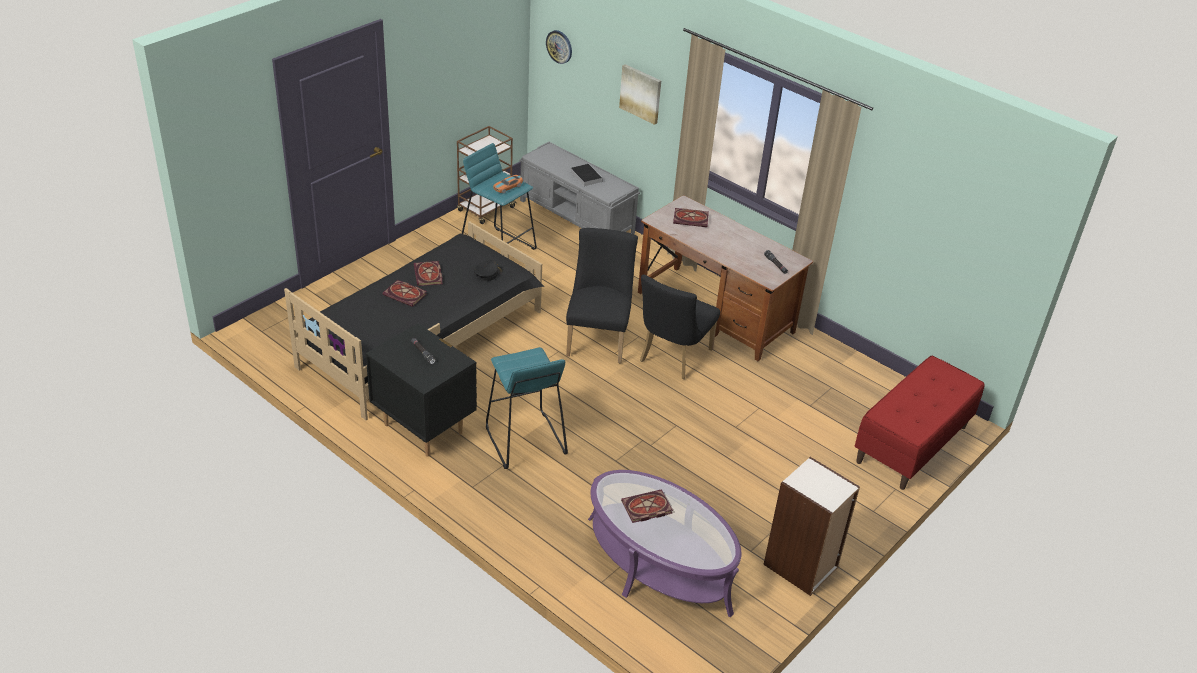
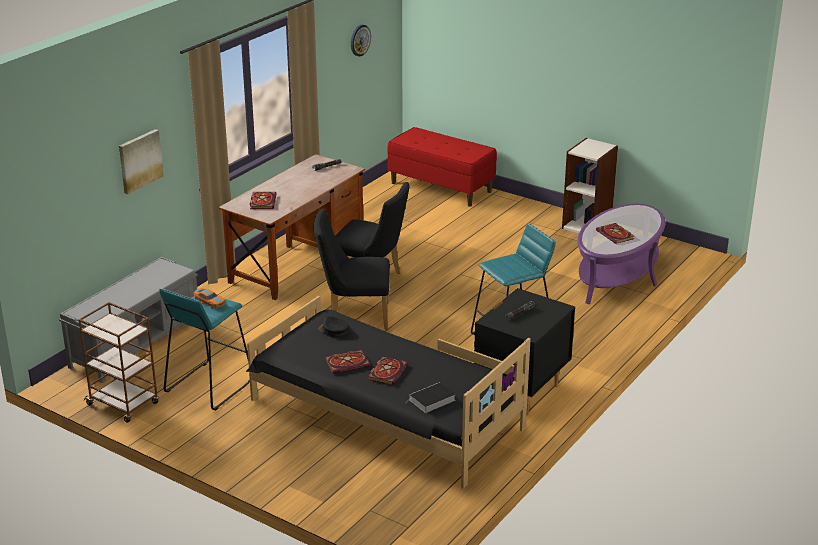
camera: 95 degrees left, 10 degrees down
(559, 46) = (45, 194): wall clock -> wall clock (360, 40)
(585, 176) = (142, 285): book -> book (431, 400)

